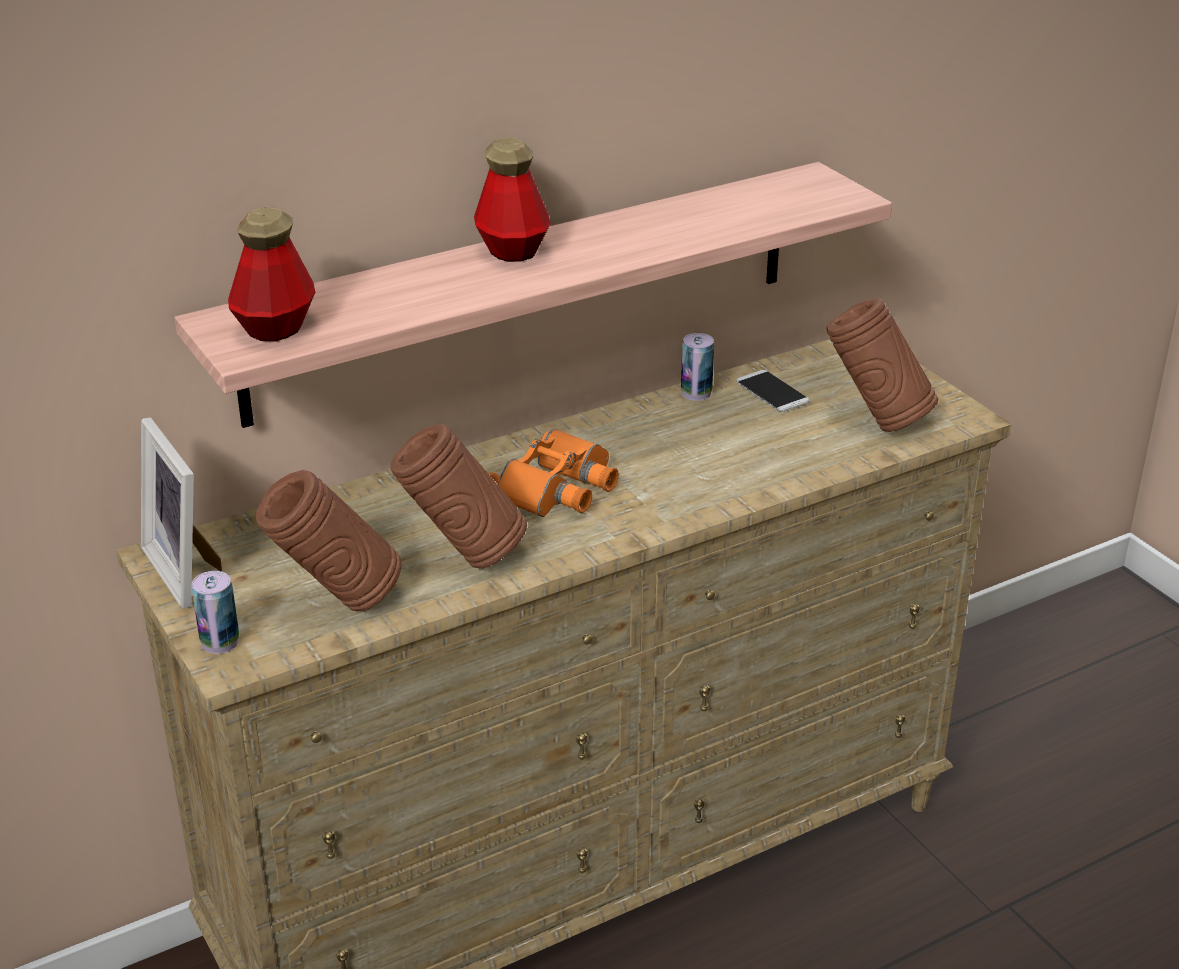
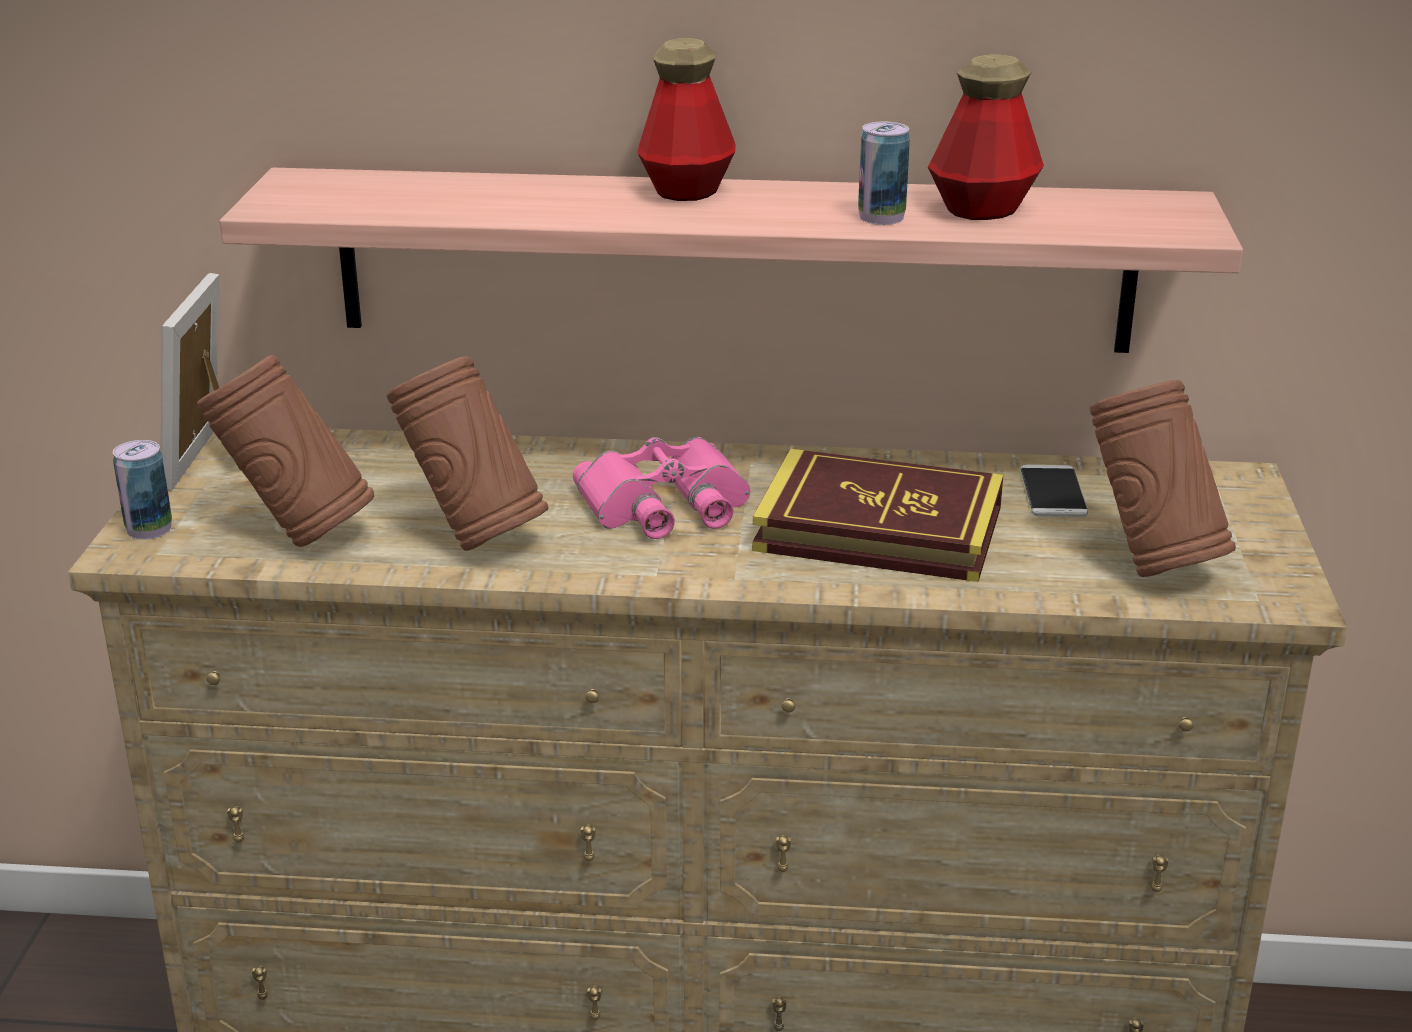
camera: 35 degrees right, 5 degrees down
(275, 328) = (335, 196): bottle -> bottle (982, 209)
(558, 487) = (666, 506): orange binoculars -> pink binoculars
(696, 393) = (955, 466): can -> can (881, 217)
(705, 454) = (879, 529): none -> book

